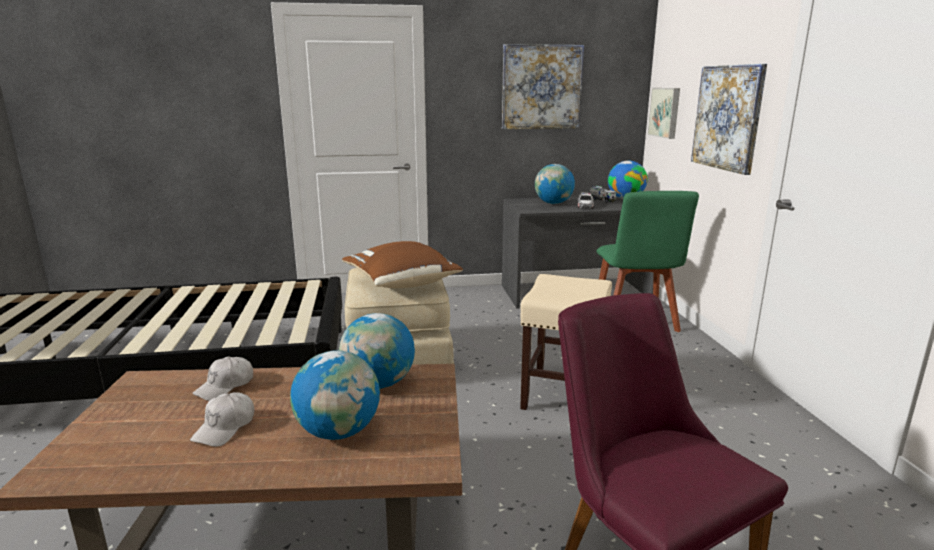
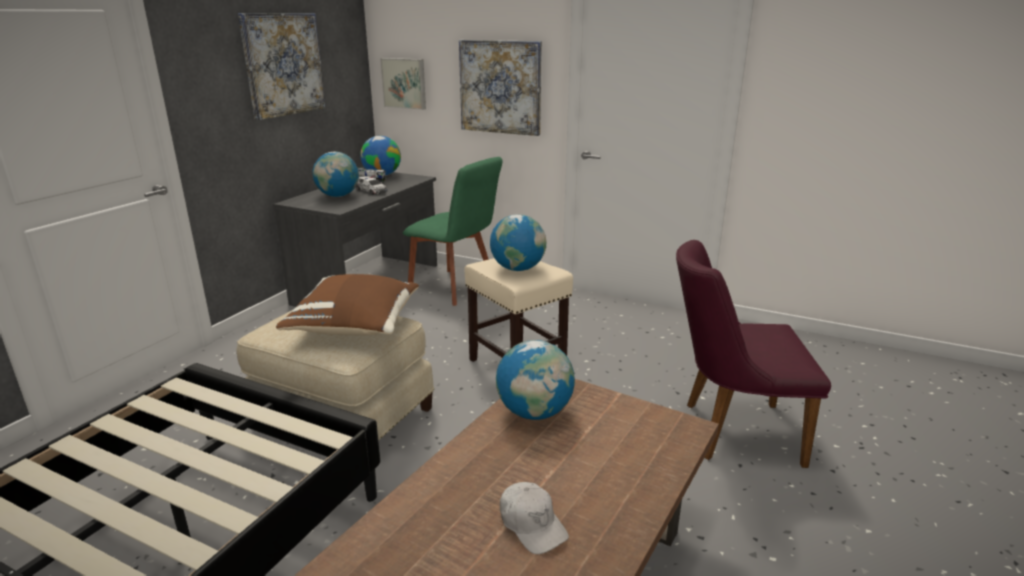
camera: 55 degrees left, 5 degrees up
(225, 386) = (433, 507): white cap -> none
(339, 432) = (602, 457): globe -> globe (518, 269)

